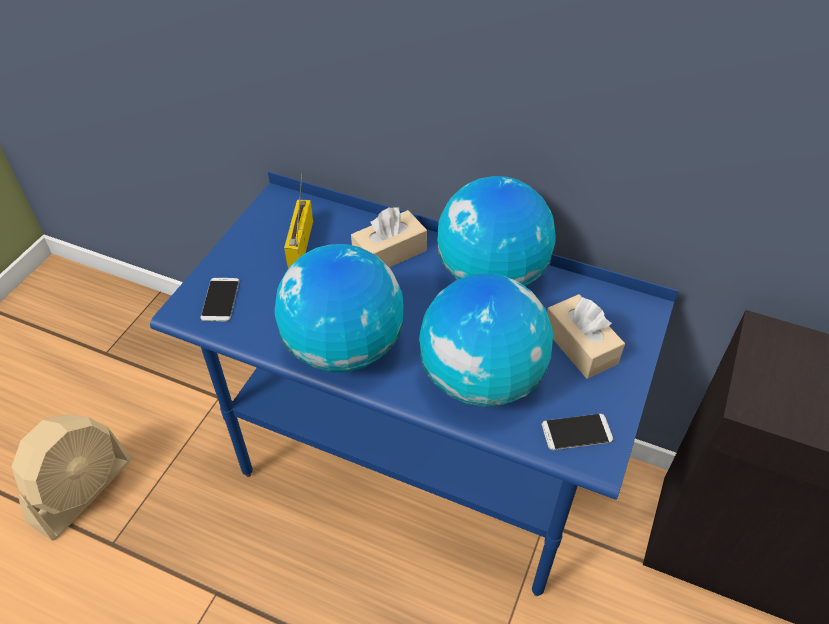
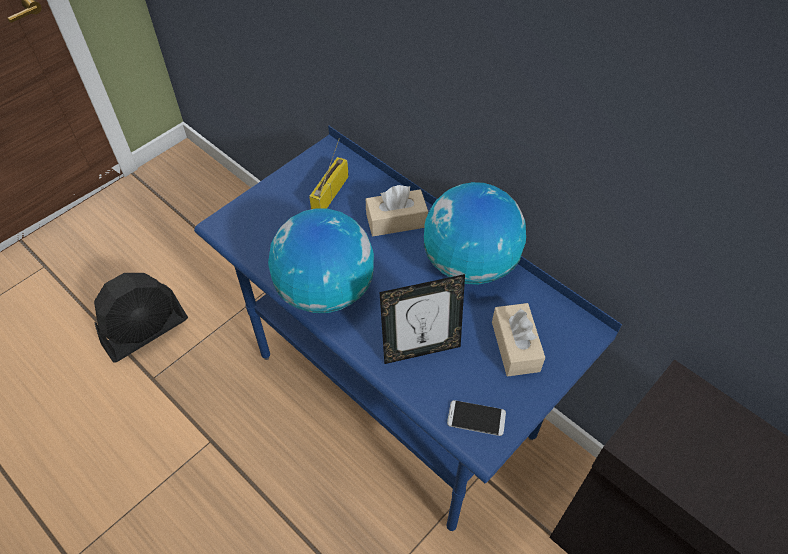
camera: 20 degrees right, 5 degrees up
(82, 490) = (146, 331): beige fan -> black fan
(220, 300) = (251, 224): phone -> none
(481, 379) = (421, 349): globe -> picture frame

